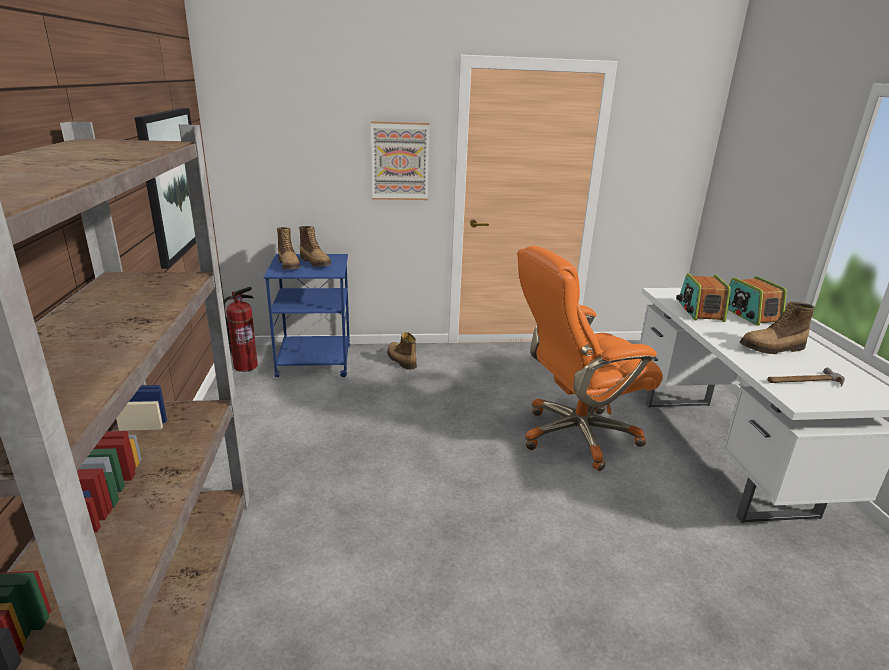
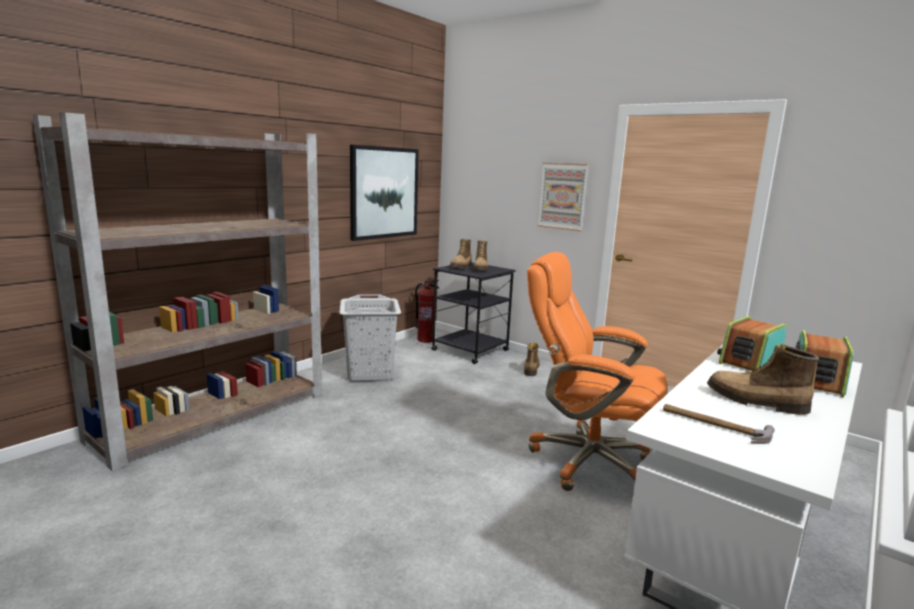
camera: 45 degrees right, 10 degrees down
(256, 440) = (370, 373): none -> grey laundry basket
(316, 361) = (471, 351): blue cart -> black cart

